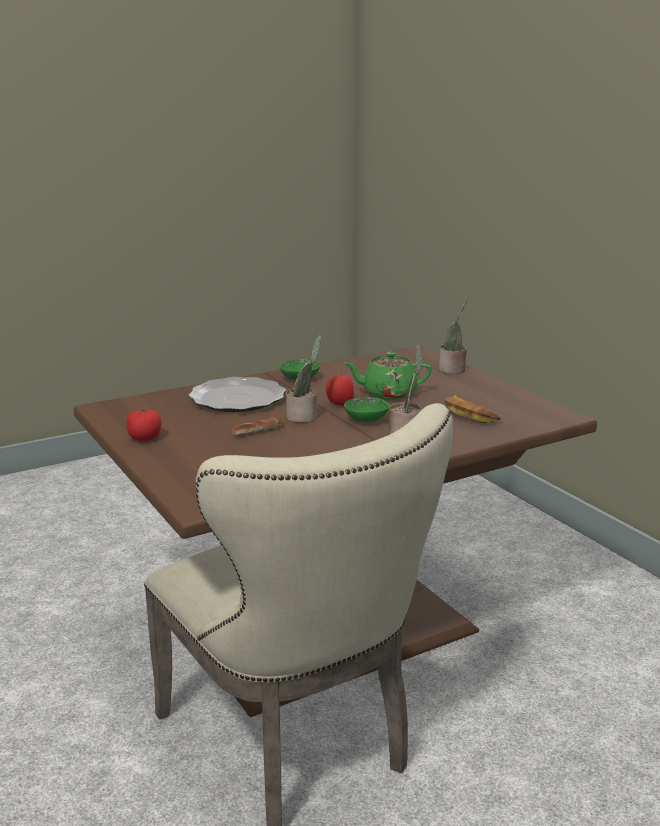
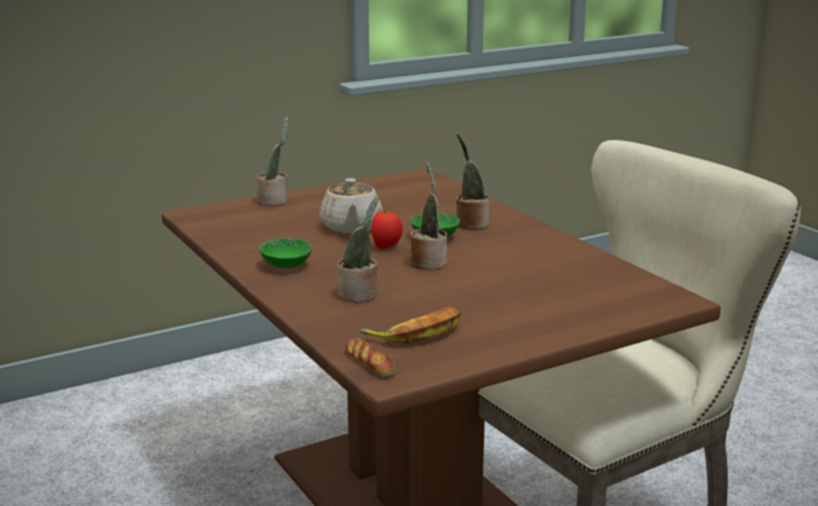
camera: 90 degrees left, 0 degrees up
(144, 438) = (507, 337): tomato -> none
(237, 398) = (360, 295): plate -> potted plant
(258, 431) = (473, 281): bread -> bread (370, 363)
(388, 394) = (351, 227): green teapot -> beige teapot
(469, 414) = (417, 201): banana -> banana (417, 333)

